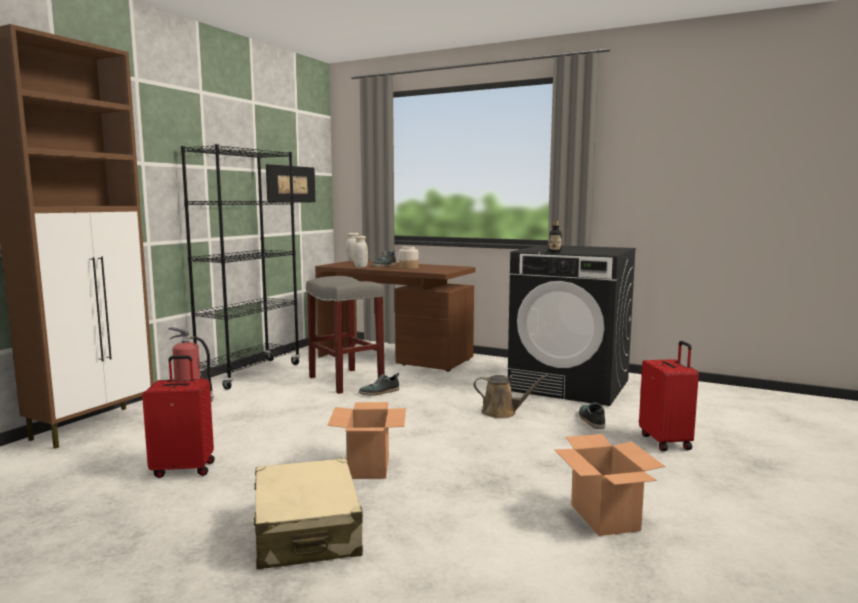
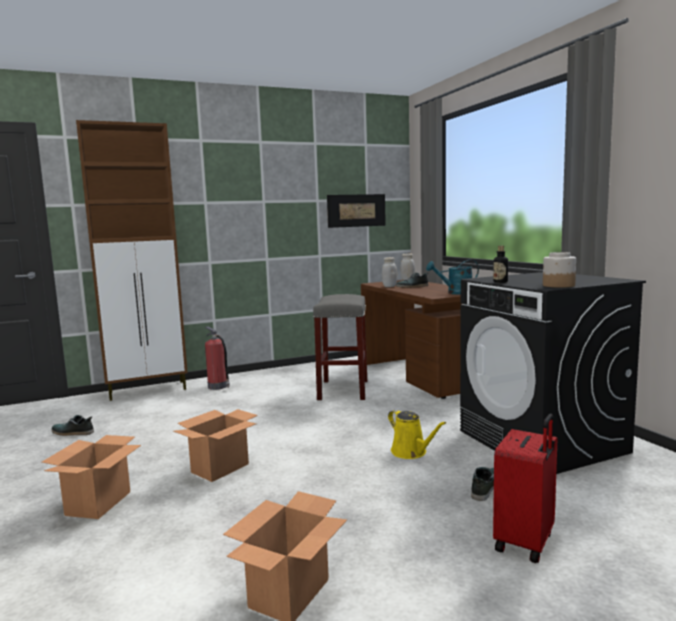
camera: 40 degrees right, 0 degrees up
(184, 469) = (131, 433): red suitcase -> none
(250, 374) = (292, 370): black bookcase -> none
(307, 531) = (98, 503): beige suitcase -> cardboard box
(379, 392) = (348, 406): shoe -> shoe (72, 432)
(408, 268) = (424, 290): jar -> jar (558, 285)
(446, 268) = (455, 293): none -> turquoise watering can
(502, 413) = (411, 452): brown watering can -> yellow watering can

